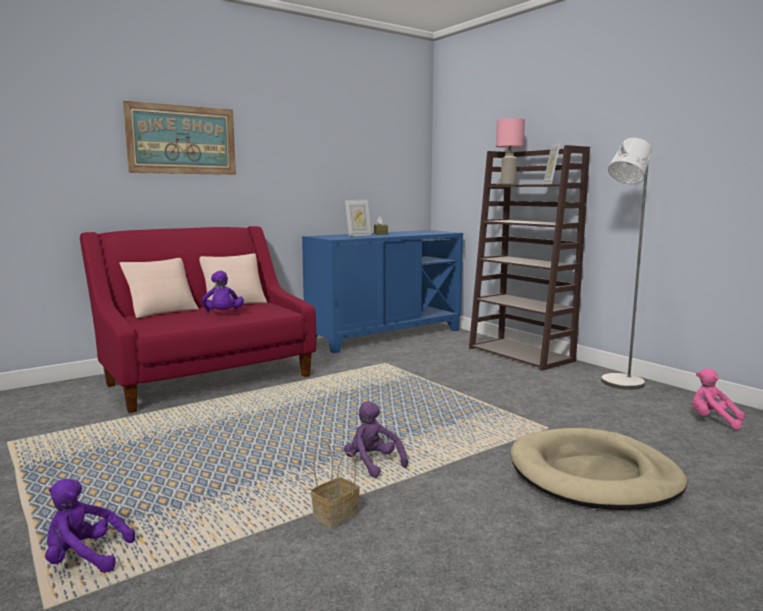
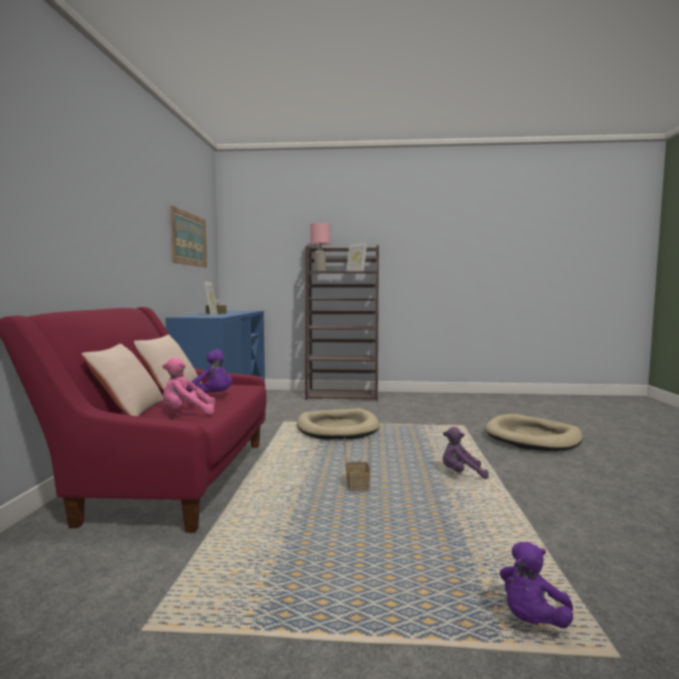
camera: 50 degrees left, 5 degrees down
(182, 140) = (83, 203): picture -> picture (189, 239)
(336, 514) = (528, 504): basket -> basket (357, 486)
(409, 383) = (337, 428): none -> beige dog bed
(618, 384) = (425, 398): grey floor lamp -> none
(713, 420) = (494, 402): pink plush toy -> pink plush toy (186, 413)

